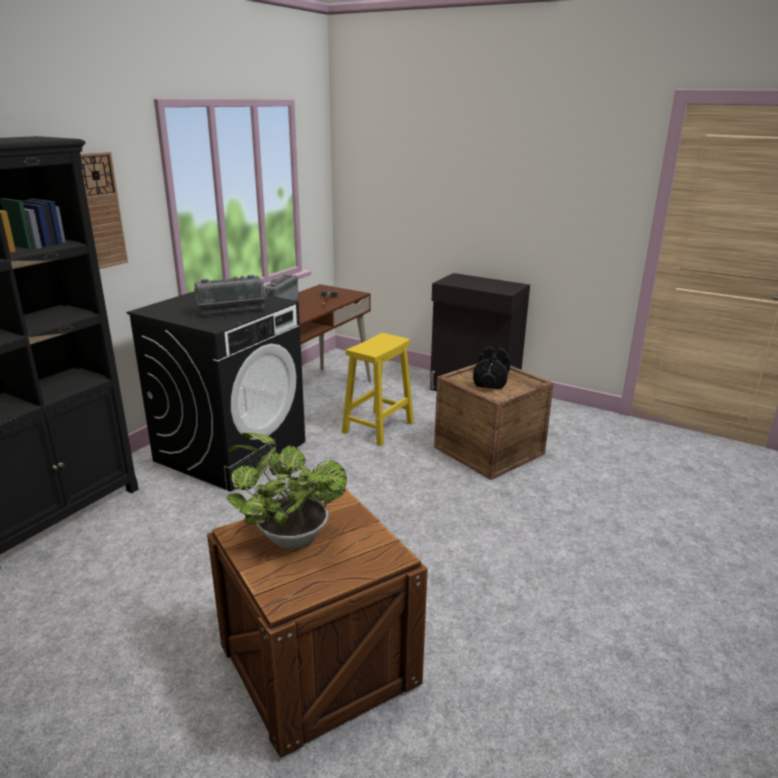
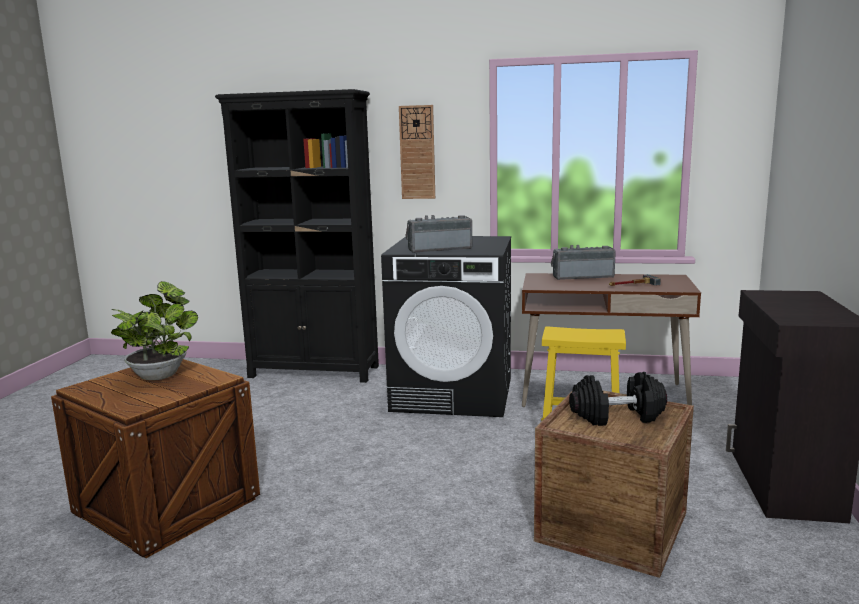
camera: 70 degrees right, 10 degrees down
(232, 312) = (439, 249): radio -> radio turned 120 degrees clockwise

